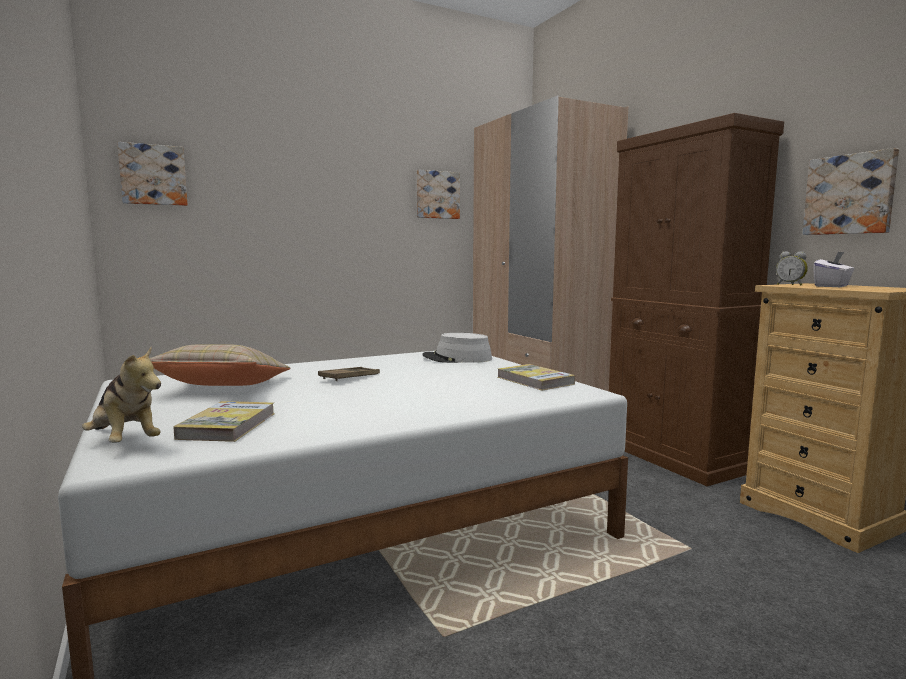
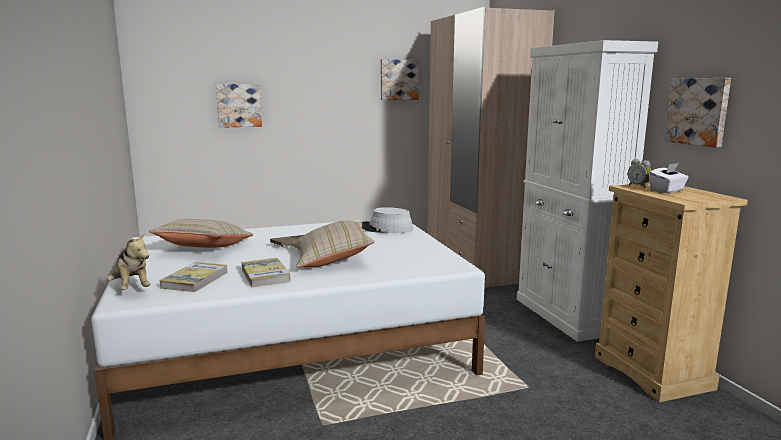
camera: 10 degrees right, 5 degrees up
(153, 175) = (169, 75): picture -> picture (239, 105)
(415, 392) = (331, 259): none -> beige pillow
(535, 380) = (427, 253): book -> book (265, 275)
(673, 457) = (567, 315): brown cabinet -> white cabinet

